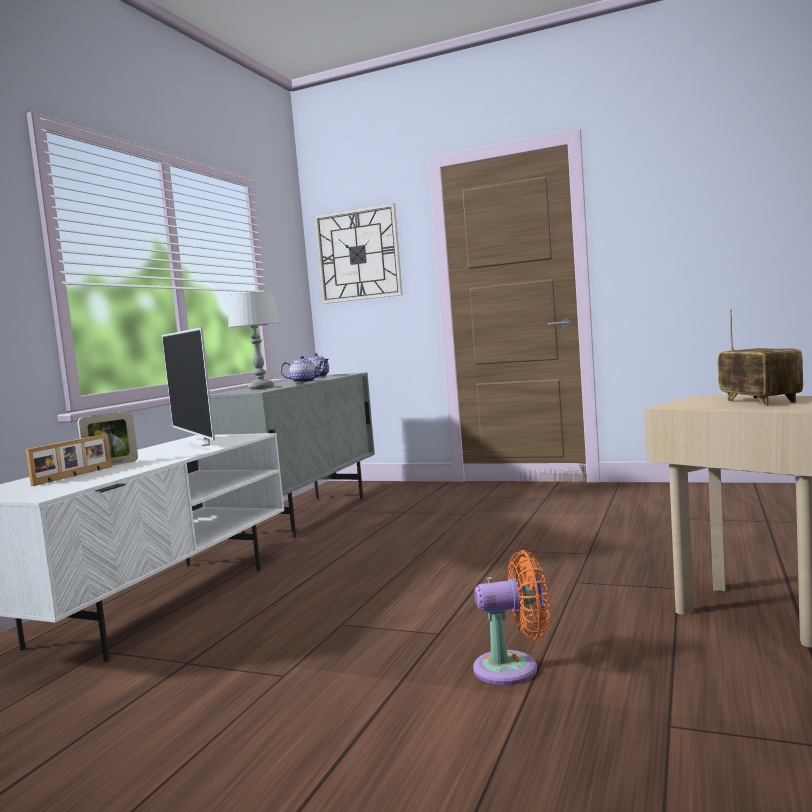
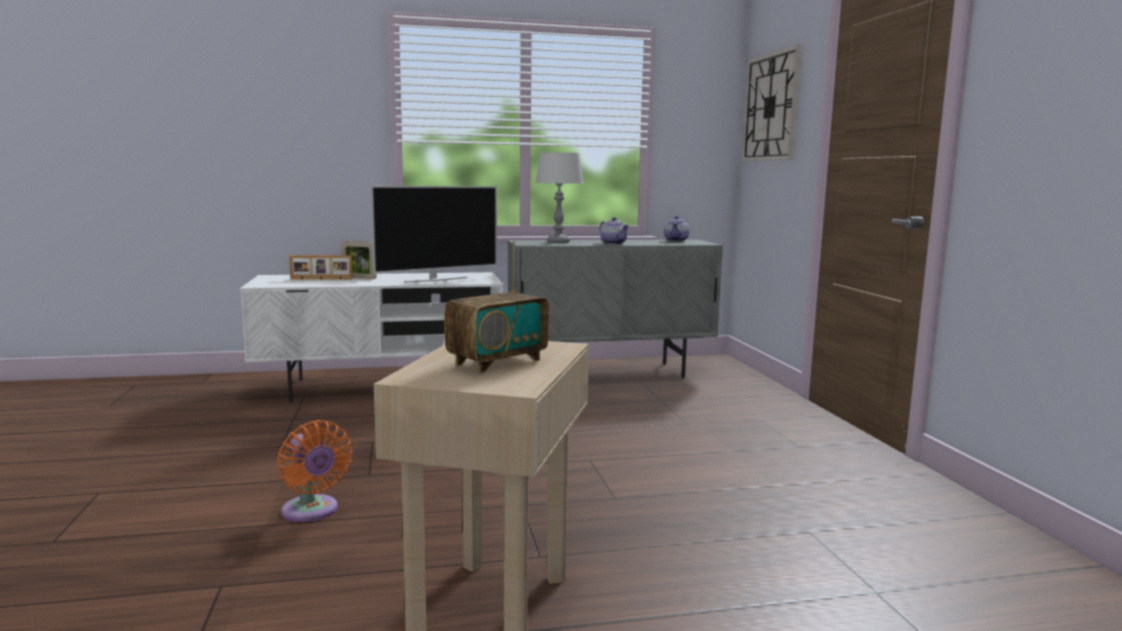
camera: 55 degrees right, 5 degrees up
(200, 446) = (435, 280): television -> television turned 150 degrees counterclockwise

